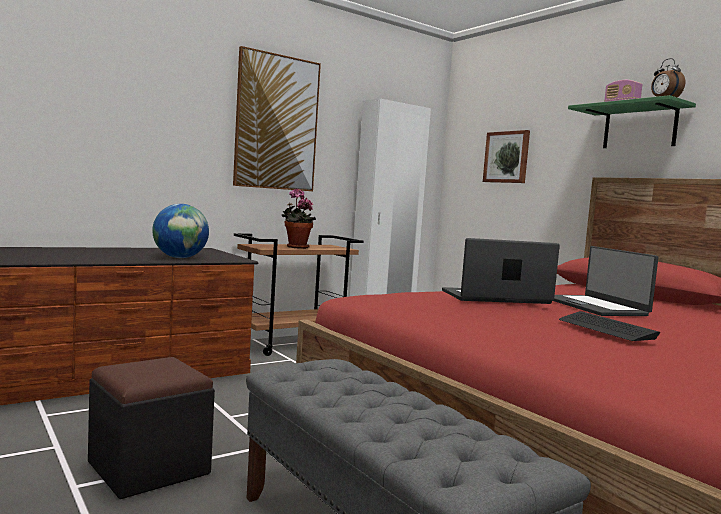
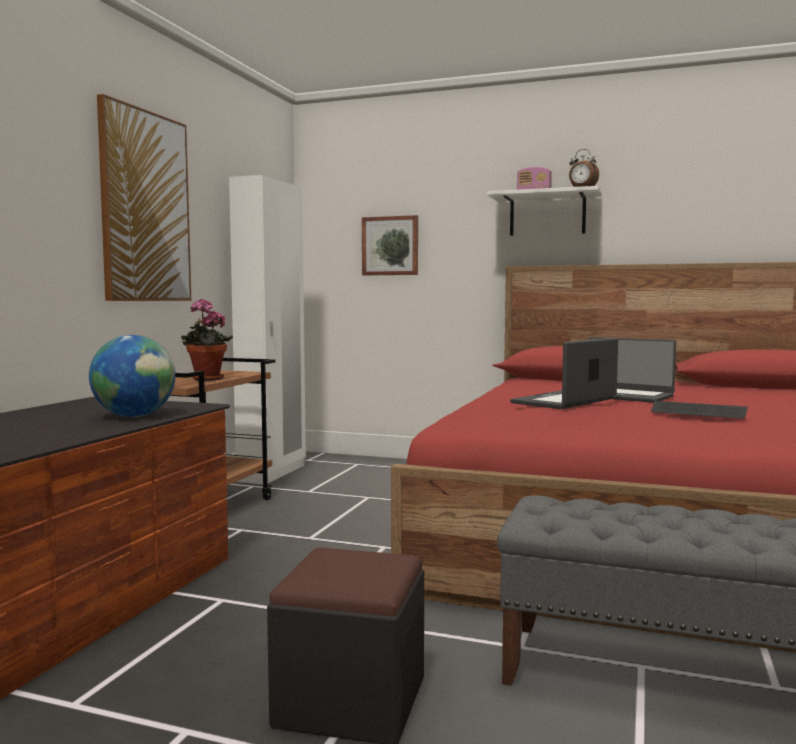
camera: 35 degrees left, 0 degrees up
(639, 127) = (547, 215): green shelf -> white shelf

